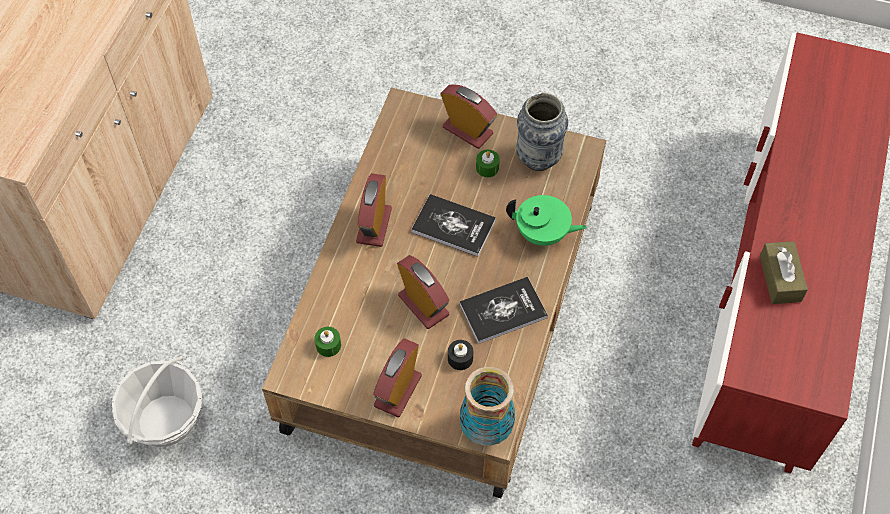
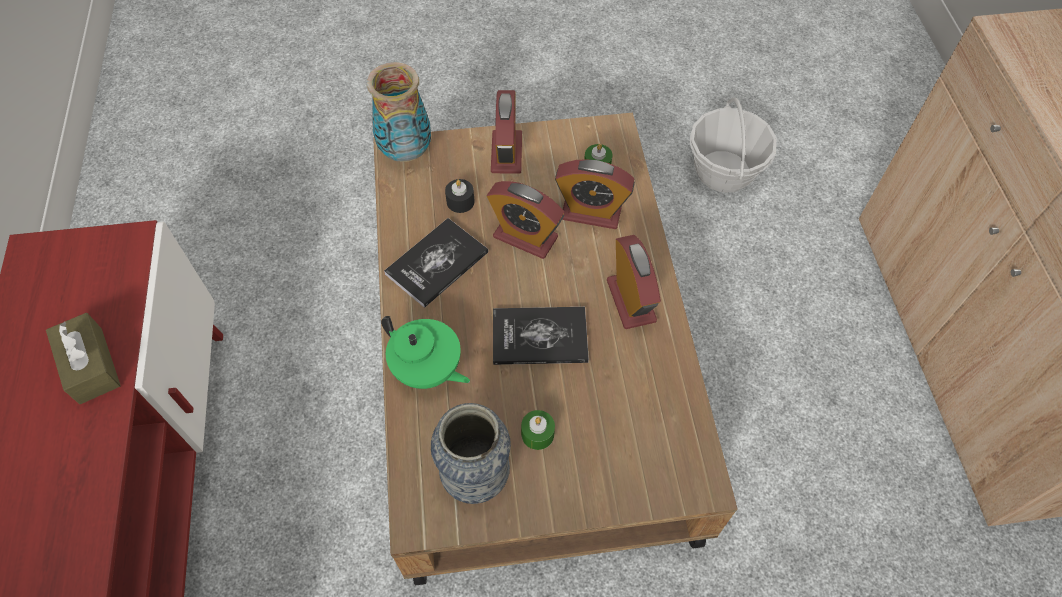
camera: 155 degrees right, 0 degrees up
(467, 130) = (592, 481): alarm clock -> alarm clock (591, 213)
(542, 234) = (427, 370): green teapot -> green teapot turned 135 degrees counterclockwise

